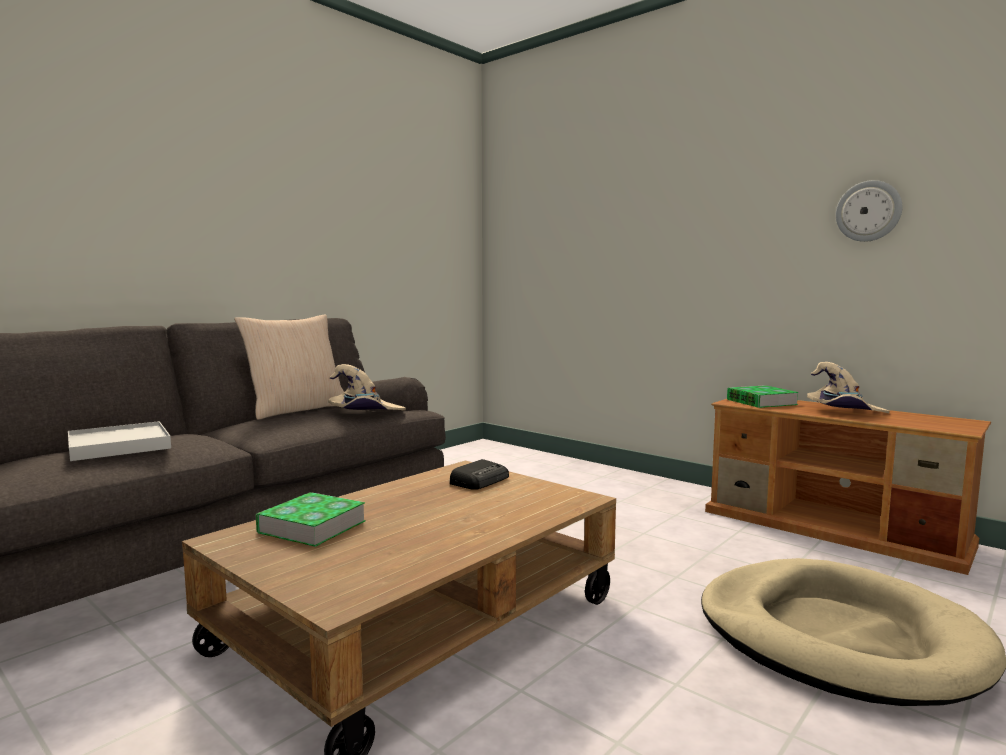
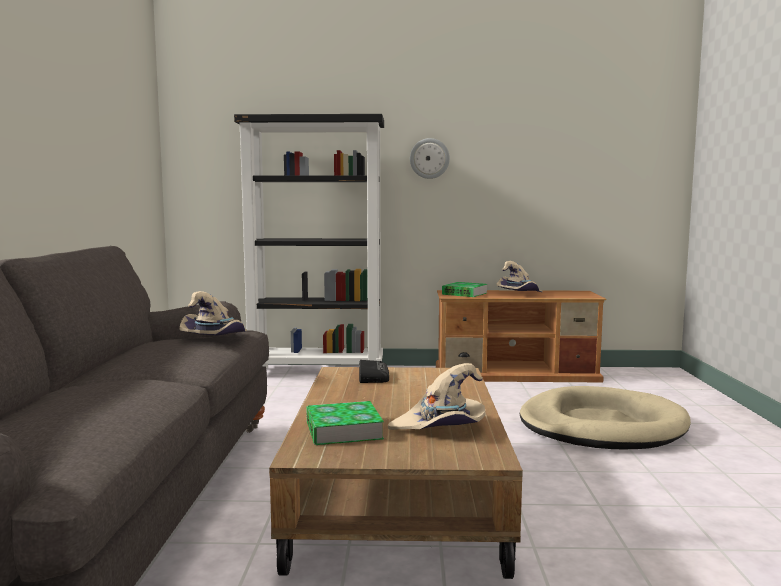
camera: 40 degrees left, 0 degrees up
(119, 445) = (86, 401): white tray -> none
(296, 410) = (137, 346): beige pillow -> none
(393, 552) = (441, 426): none -> beige hat
(589, 472) = (317, 372): none -> black bookcase
(868, 211) = (516, 158): wall clock -> wall clock (429, 158)

